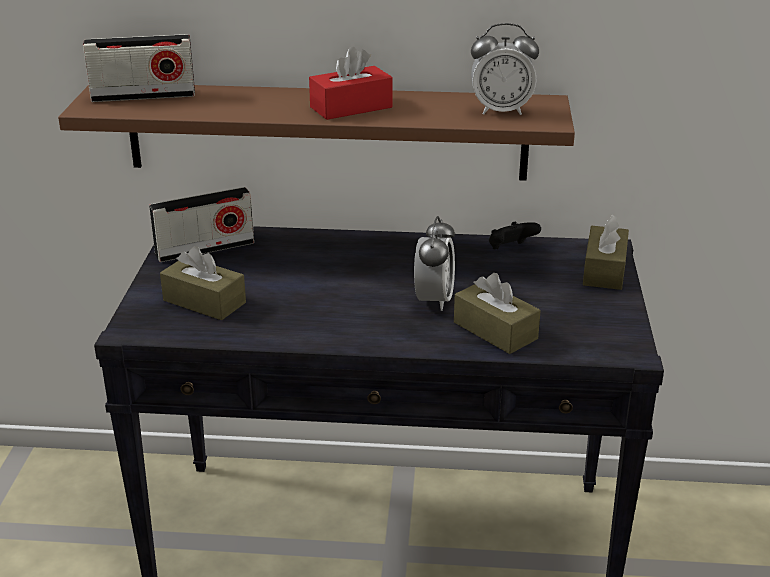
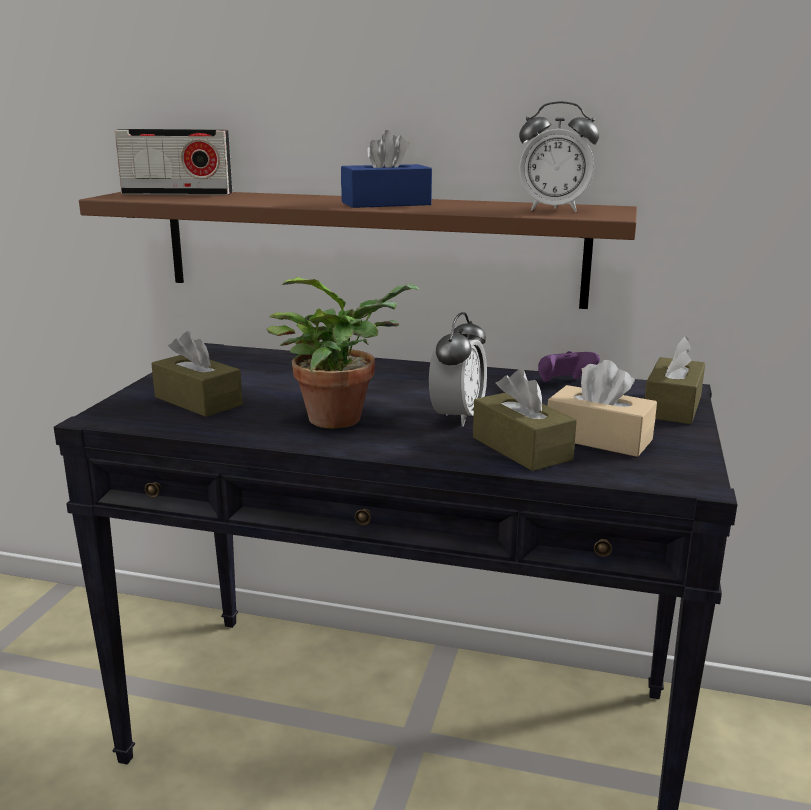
camera: 10 degrees right, 10 degrees down
(205, 249) = (228, 363): radio -> none
(338, 310) = (342, 418): none -> potted plant
(351, 107) = (386, 203): red tissue box -> blue tissue box
(510, 249) = (563, 383): black game controller -> purple game controller
(552, 313) = (598, 438): none -> beige tissue box

